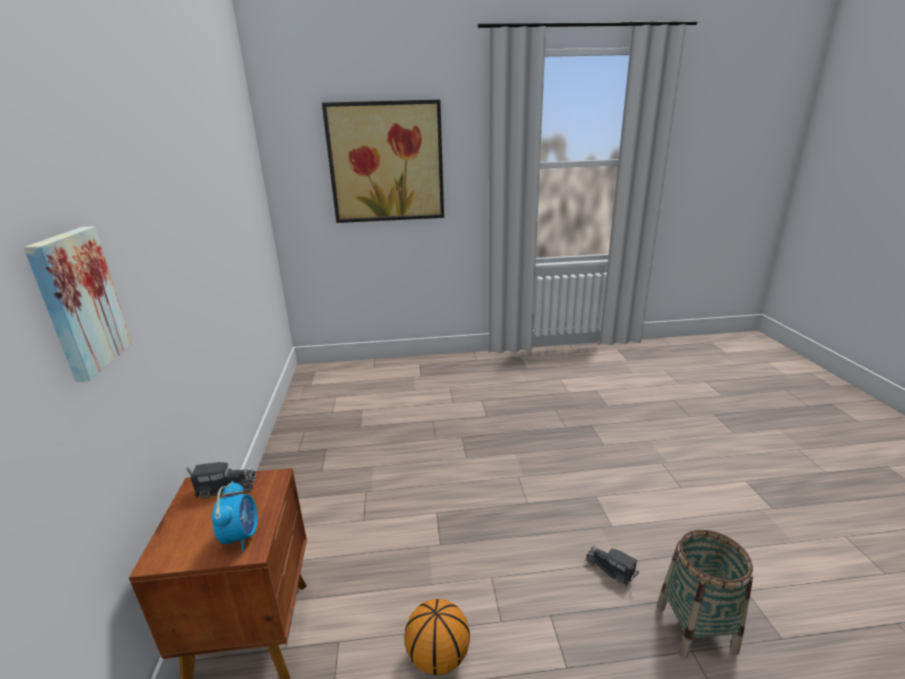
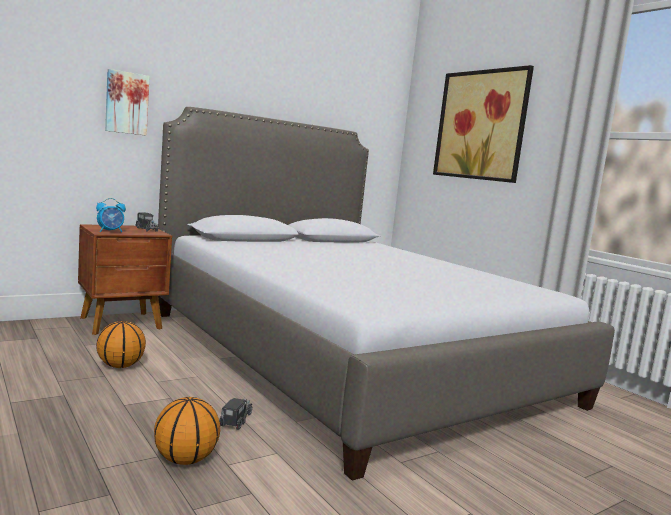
camera: 60 degrees right, 15 degrees down
(461, 446) = (346, 355): none -> bed
(695, 628) = (184, 459): basket -> basketball

